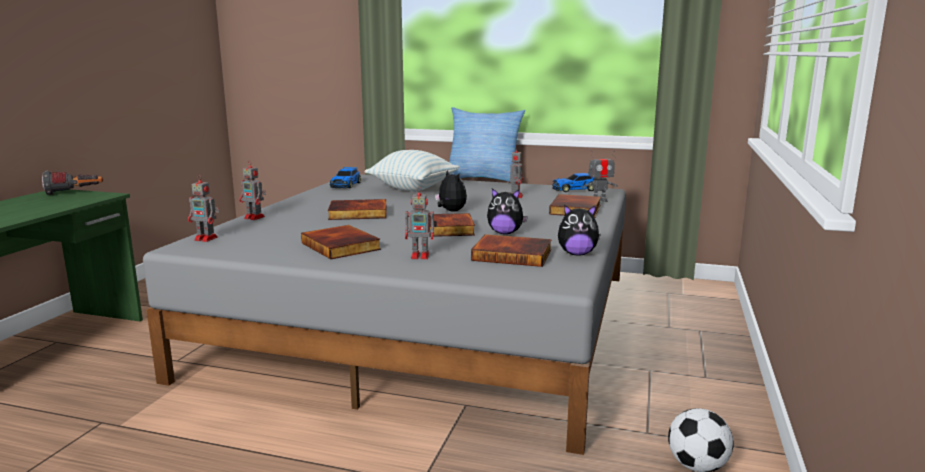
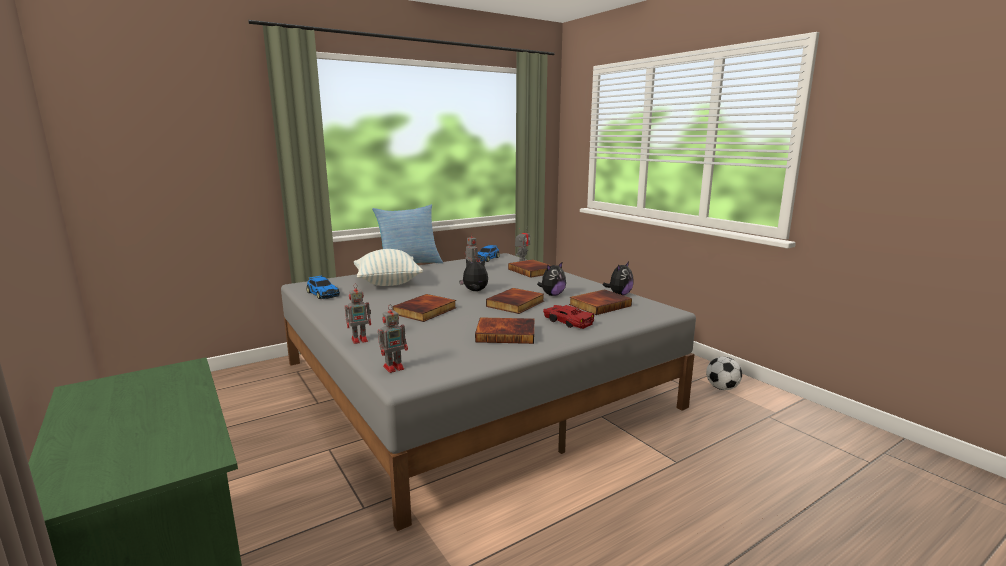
camera: 50 degrees left, 0 degrees up
(75, 193) = (124, 380): flashlight -> none
(421, 256) = (567, 322): toy robot -> red toy car

